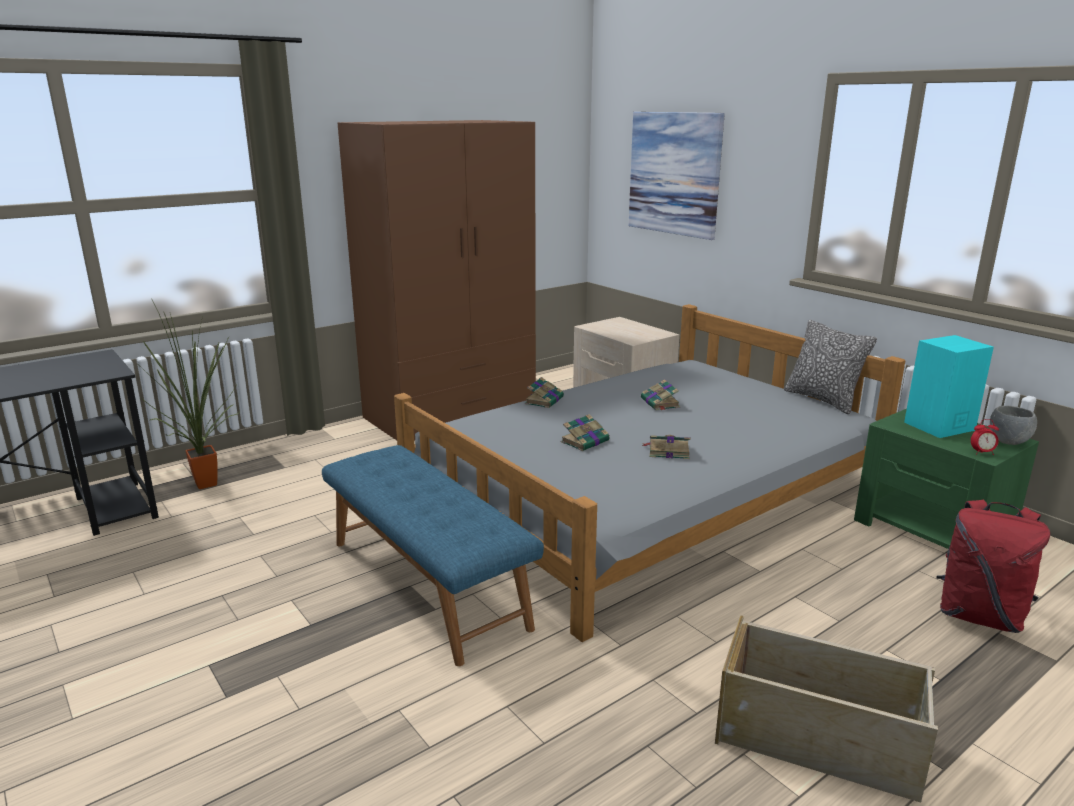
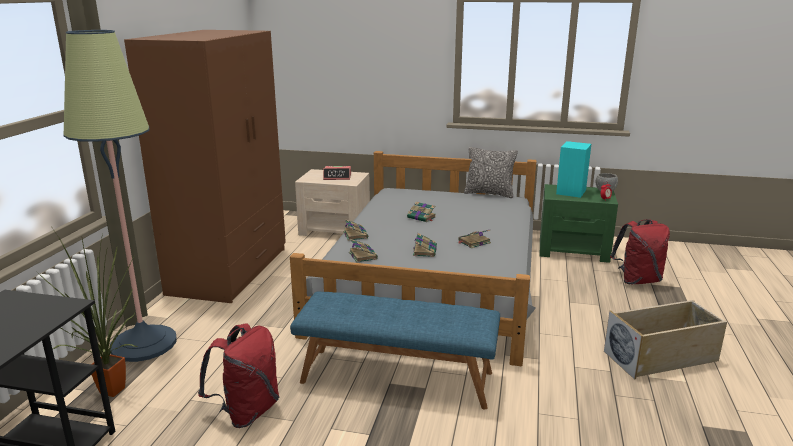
camera: 40 degrees left, 0 degrees up
(258, 548) = (247, 411): none -> red backpack
(284, 454) = (144, 344): none -> floor lamp
(508, 424) = (362, 255): none -> book
(630, 331) = (337, 177): none -> alarm clock
(674, 173) = (340, 61): picture -> none

